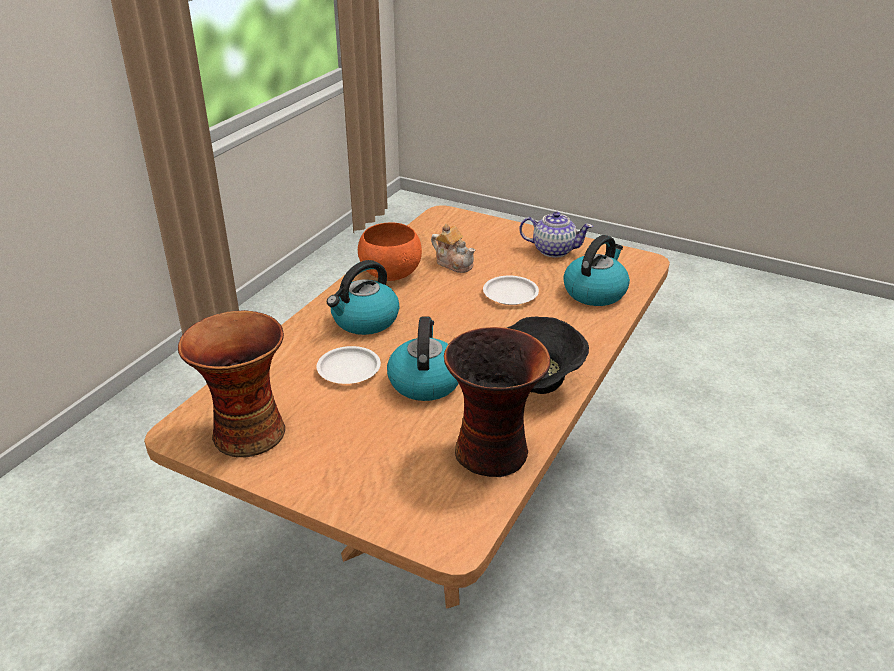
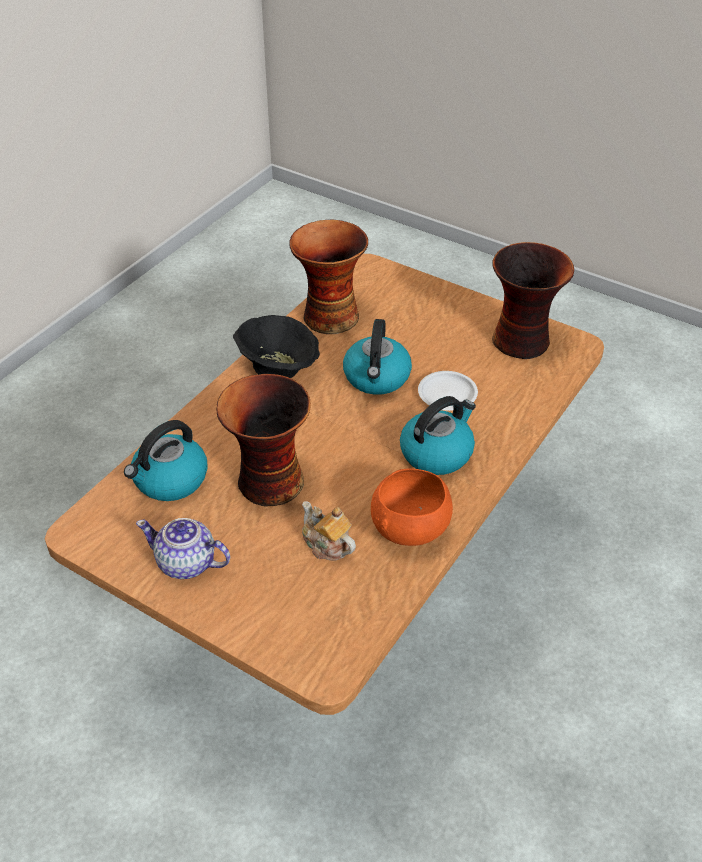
camera: 175 degrees left, 10 degrees up
(510, 294) = (269, 484): white plate -> vase

